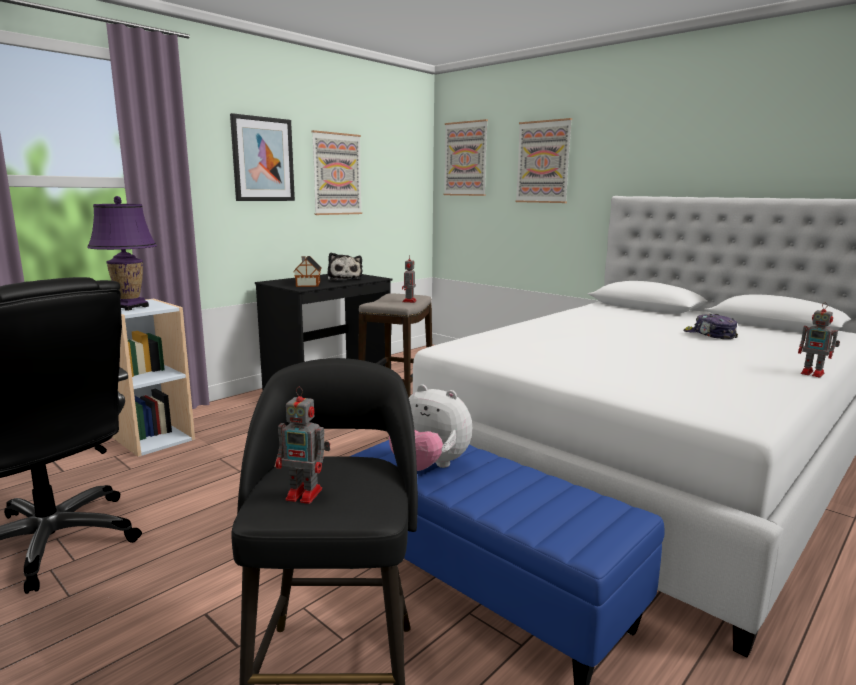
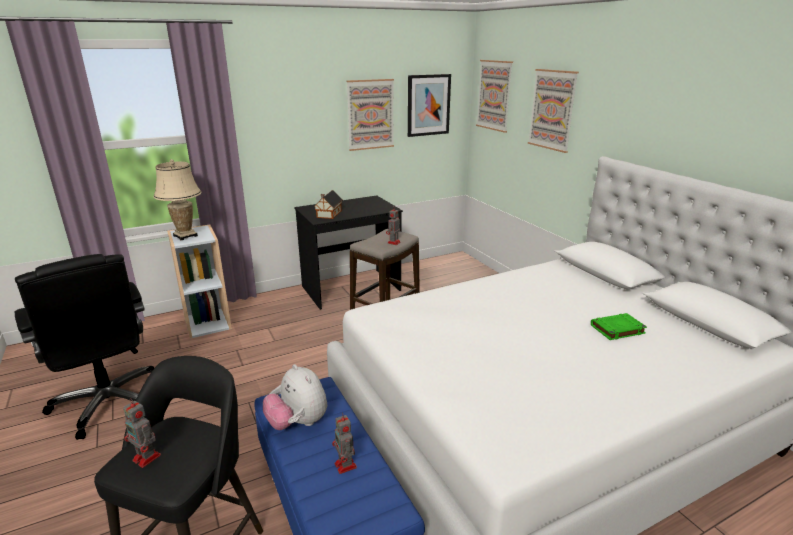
camera: 20 degrees right, 10 degrees up
(130, 307) = (185, 236): purple table lamp -> beige table lamp
(263, 159) = (302, 109): picture -> picture (428, 105)
(344, 279) = (364, 208): plush toy -> none
(709, 335) = (617, 329): cap -> green book
(814, 373) = (653, 410): toy robot -> toy robot (346, 466)

